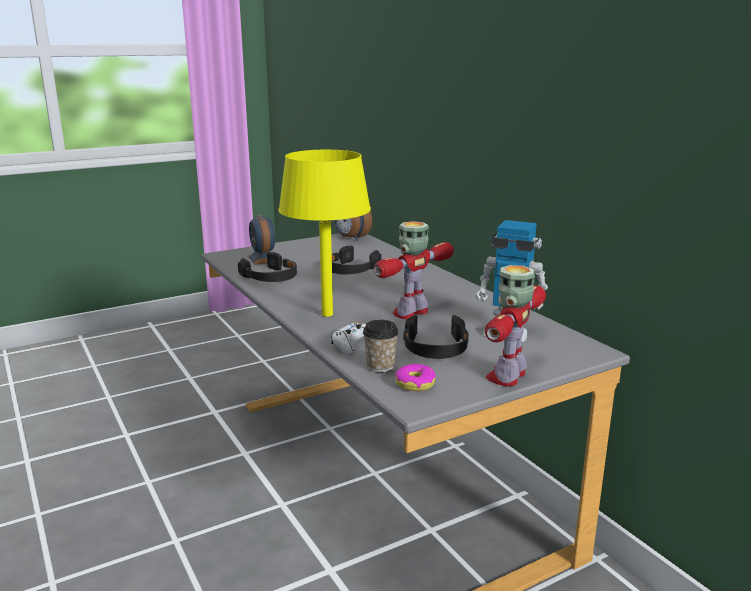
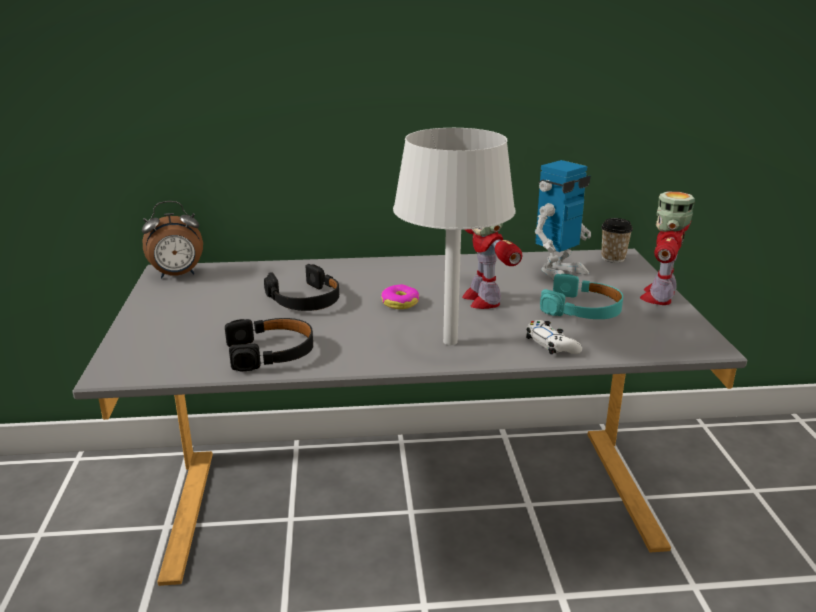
camera: 65 degrees left, 5 degrees up
(263, 259) = (181, 344): alarm clock -> none
(327, 314) = (450, 342): yellow table lamp -> grey table lamp
(380, 366) = (616, 343): cup -> cup (613, 258)
(415, 383) = (663, 336): donut -> donut (400, 303)
(435, 347) = (582, 309): black headphones -> turquoise headphones
(508, 376) = (659, 296): toy robot -> toy robot turned 60 degrees clockwise

